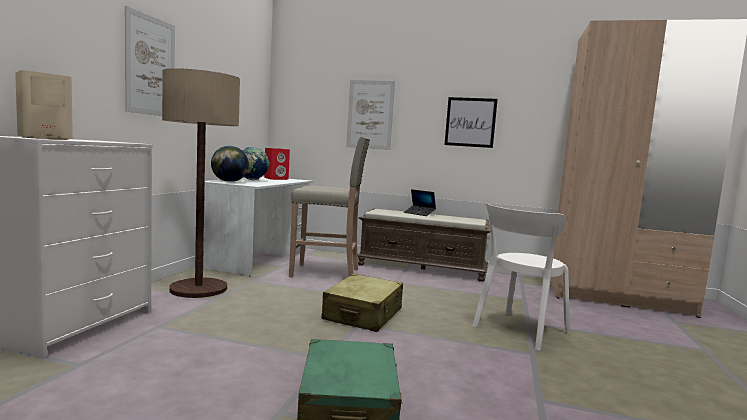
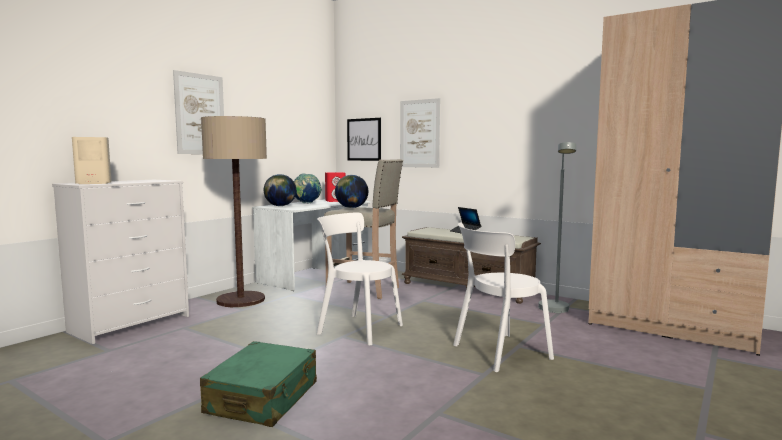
camera: 20 degrees right, 0 degrees up
(313, 186) = (351, 208): none -> globe
(363, 314) = (357, 328): beige suitcase -> white chair
(470, 122) = (514, 134): picture -> picture (364, 139)
(518, 287) = (555, 311): none -> grey floor lamp

